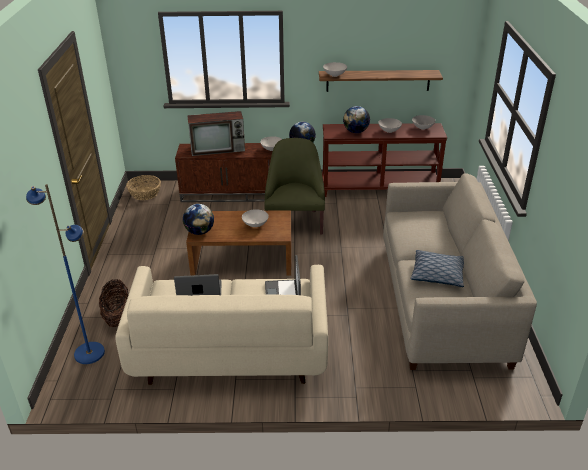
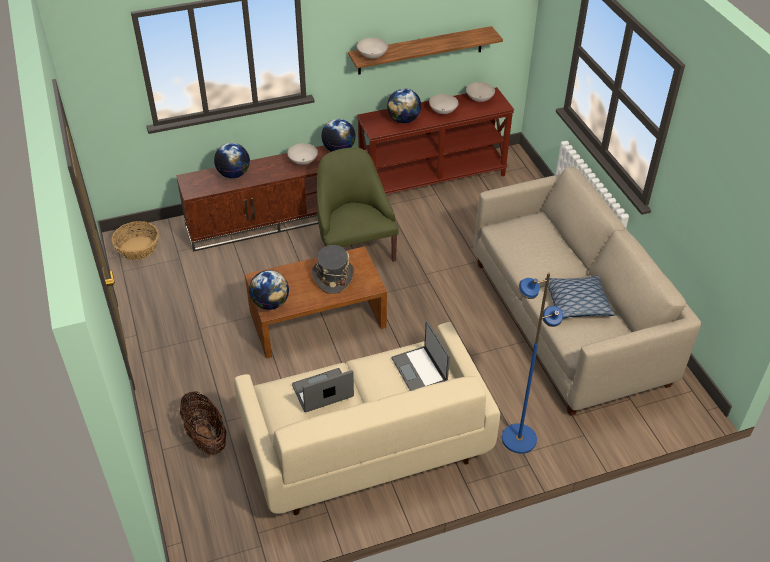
camera: 20 degrees left, 10 degrees up
(89, 353) = (200, 495): blue floor lamp -> blue floor lamp (518, 438)
(218, 149) = (234, 174): television -> globe
(255, 224) = (333, 277): white bowl -> grey hat

